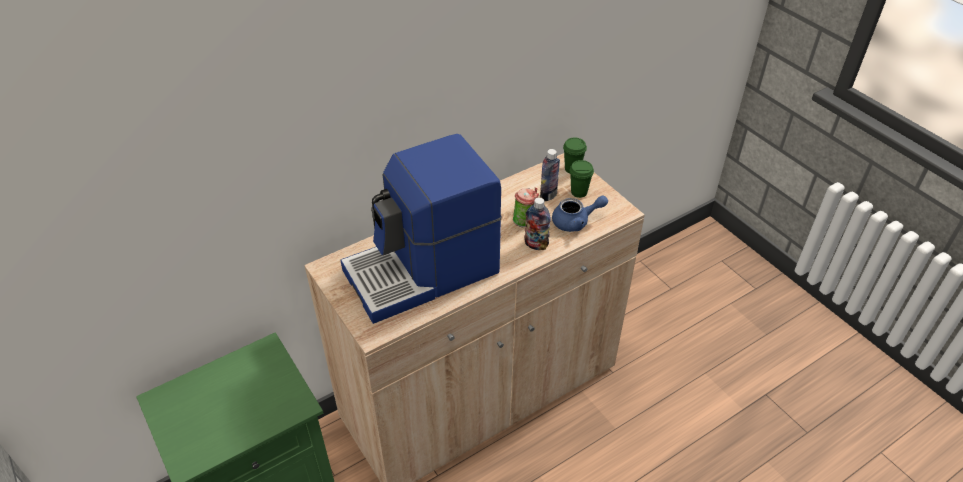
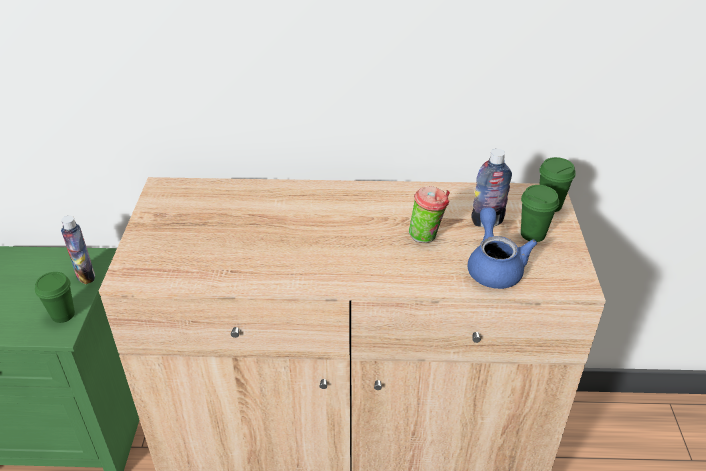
camera: 35 degrees right, 5 degrees down
(290, 395) = (63, 314): none -> green cup
(423, 272) = (251, 238): coffee machine -> none
(536, 245) = (413, 269): bottle -> bottle (85, 275)
(576, 222) = (494, 266): blue teapot -> blue teapot turned 120 degrees counterclockwise

